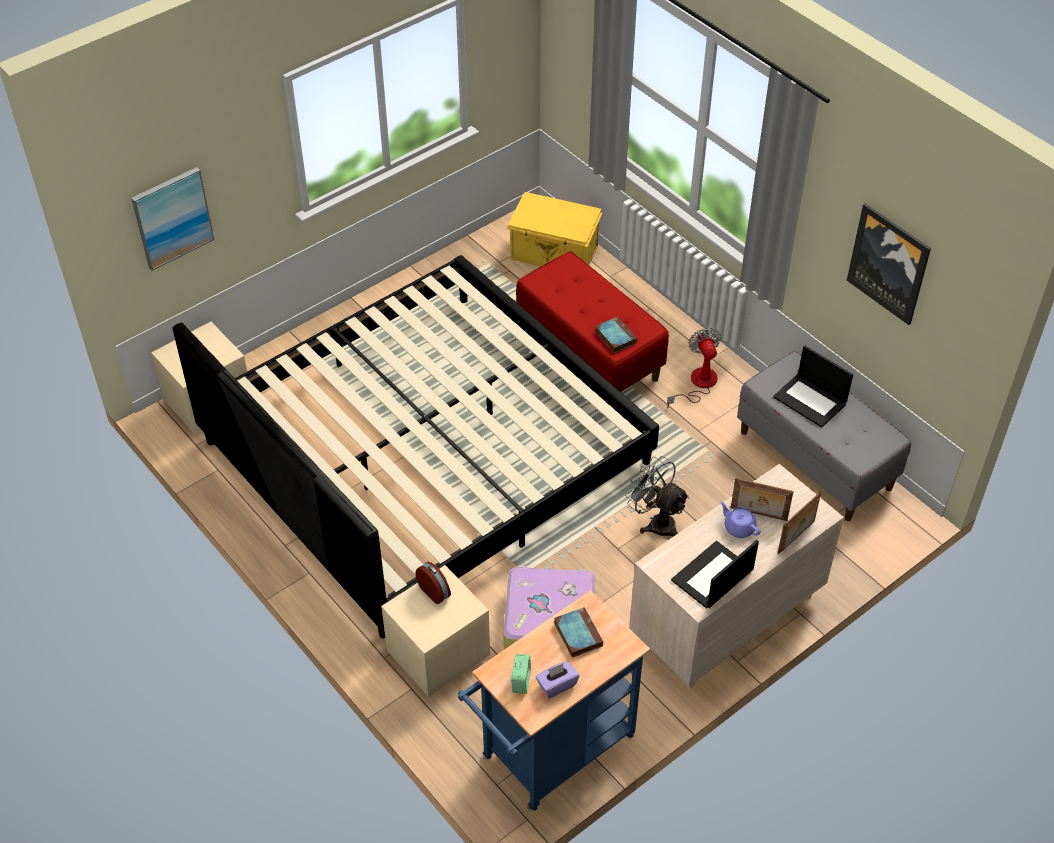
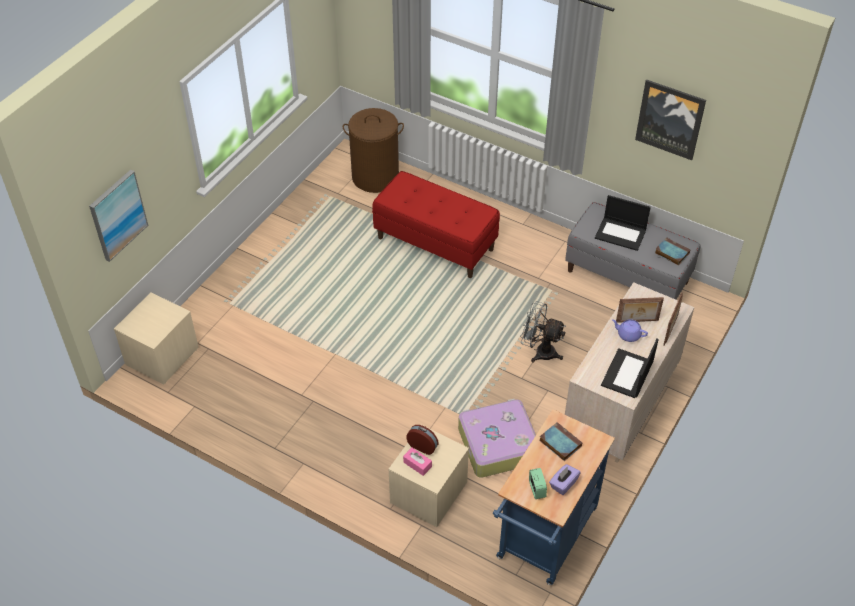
camera: 20 degrees left, 0 degrees up
(417, 611) = (417, 464): none -> pink tissue box
(425, 452) = (349, 348): bed -> none
(554, 253) = (375, 177): yellow storage box -> brown laundry basket
(615, 336) = (464, 224): book -> book (671, 253)
(697, 384) = (522, 245): fan -> none

